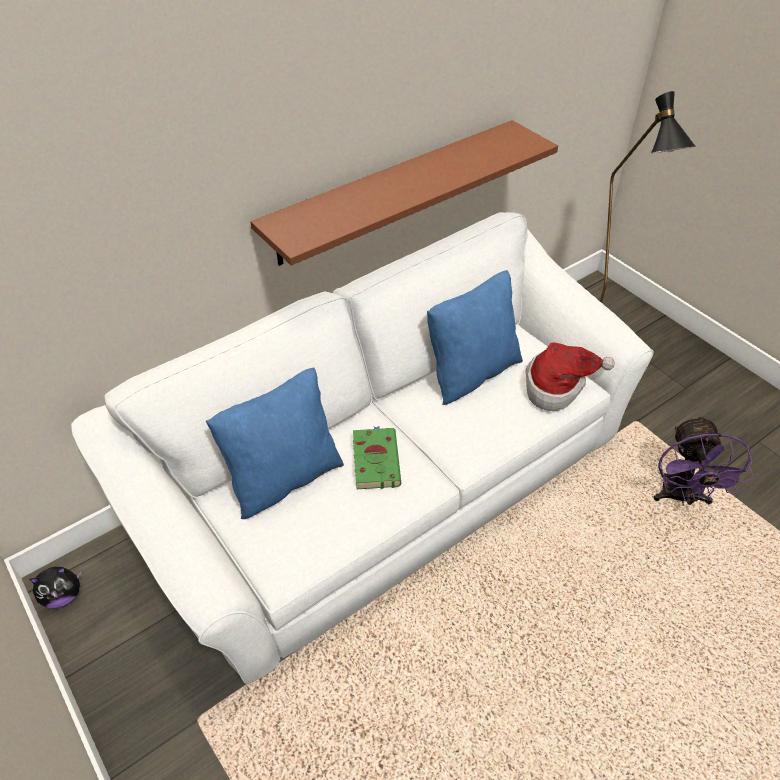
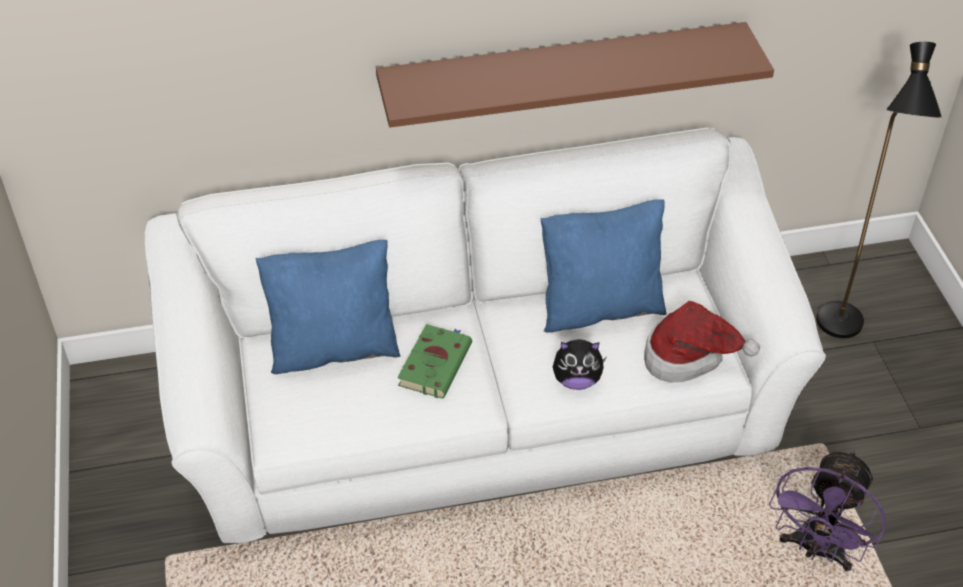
camera: 25 degrees right, 0 degrees up
(63, 596) = (99, 396): plush toy -> plush toy (576, 380)

